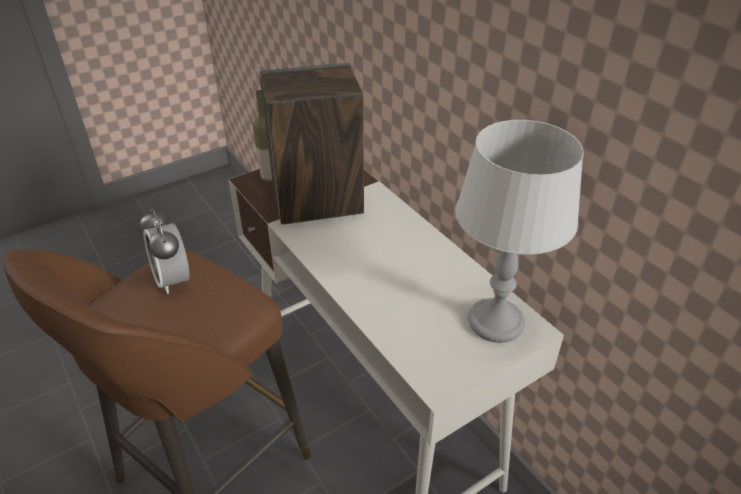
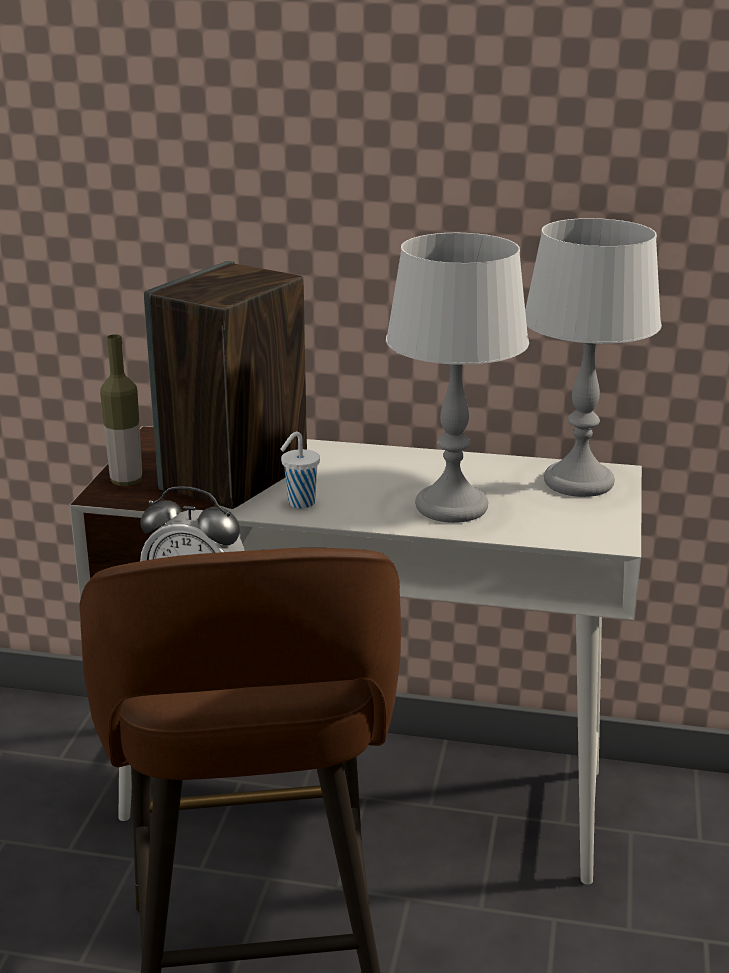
camera: 45 degrees left, 15 degrees down
(318, 240) = (300, 503): none -> white cup
(389, 293) = (452, 507): none -> grey table lamp

